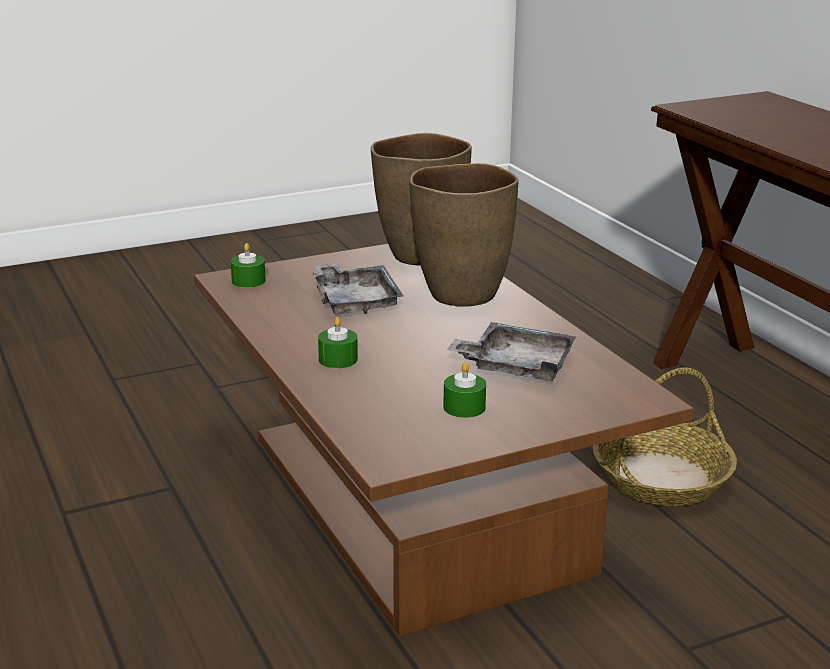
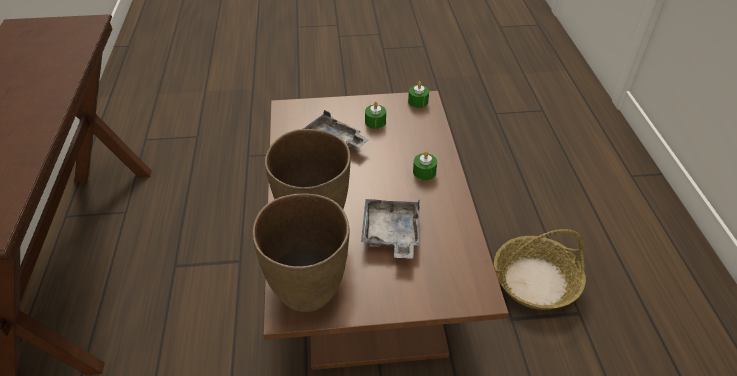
camera: 160 degrees left, 20 degrees up
(248, 281) = (463, 286): green candle -> green candle (418, 101)
(661, 479) = (221, 244): basket -> basket (535, 280)

